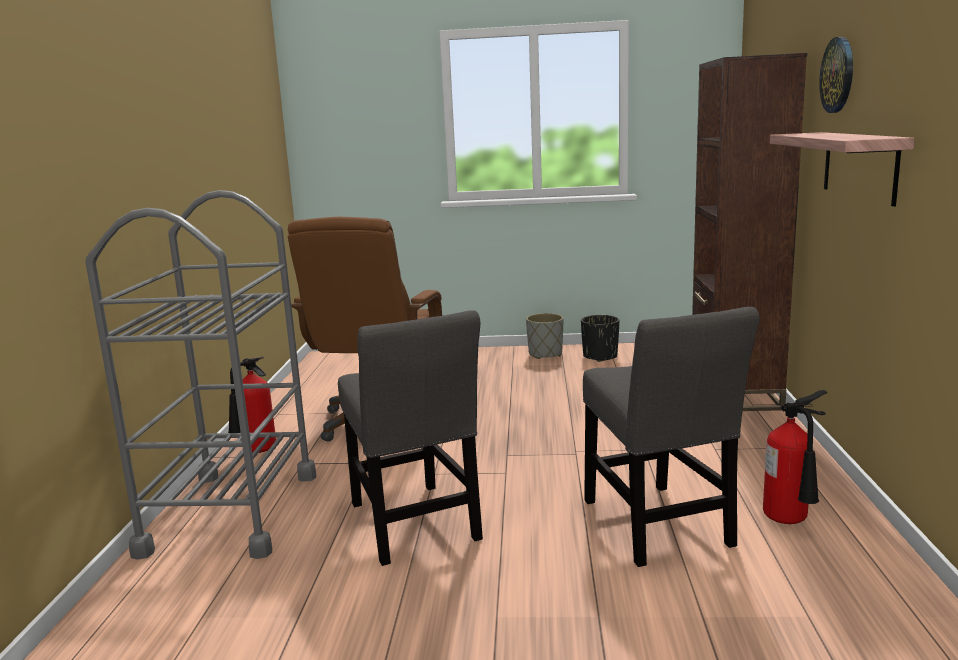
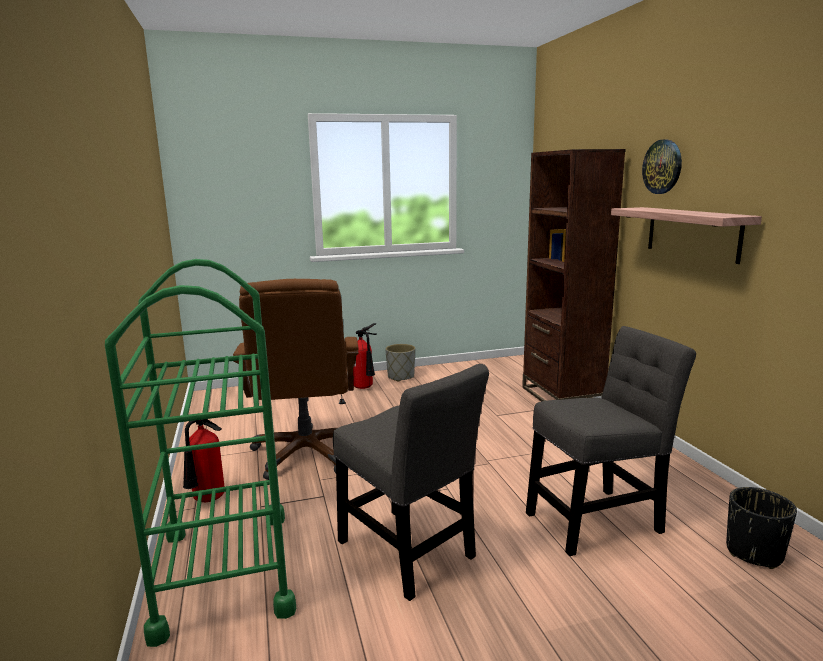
camera: 20 degrees left, 0 degrees up
(232, 512) = (225, 571): grey cart -> green cart
(600, 357) = (444, 375): black planter -> black planter (754, 553)
(658, 527) = (598, 520): grey chair -> grey chair turned 75 degrees counterclockwise
(791, 521) = (681, 499): fire extinguisher -> fire extinguisher (365, 388)

